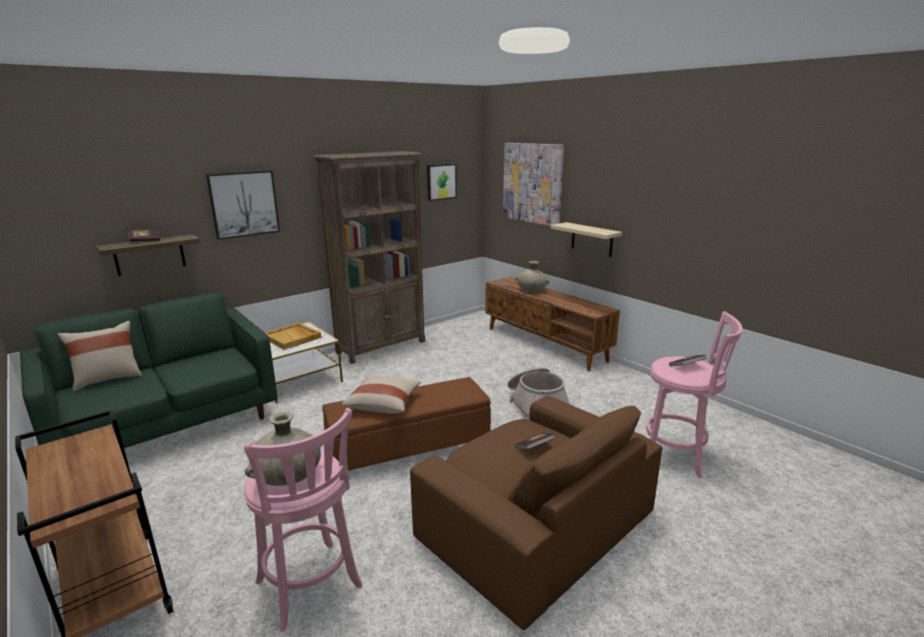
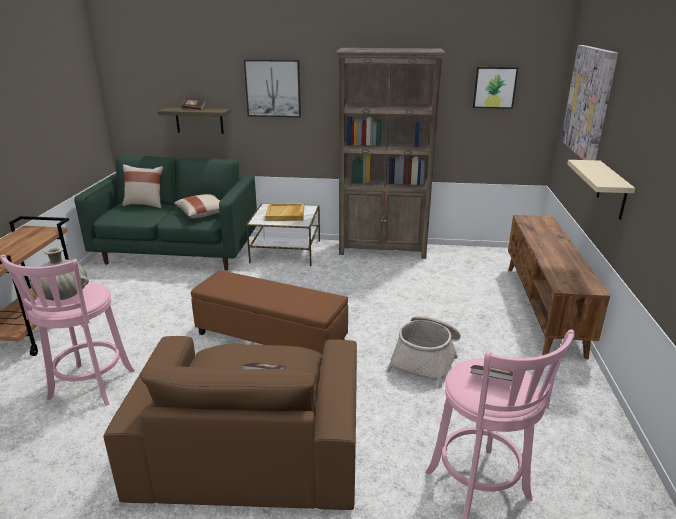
camera: 45 degrees right, 5 degrees up
(384, 404) = (249, 288): beige pillow -> beige pillow (203, 214)
(532, 290) = (545, 238): beige vase -> none

